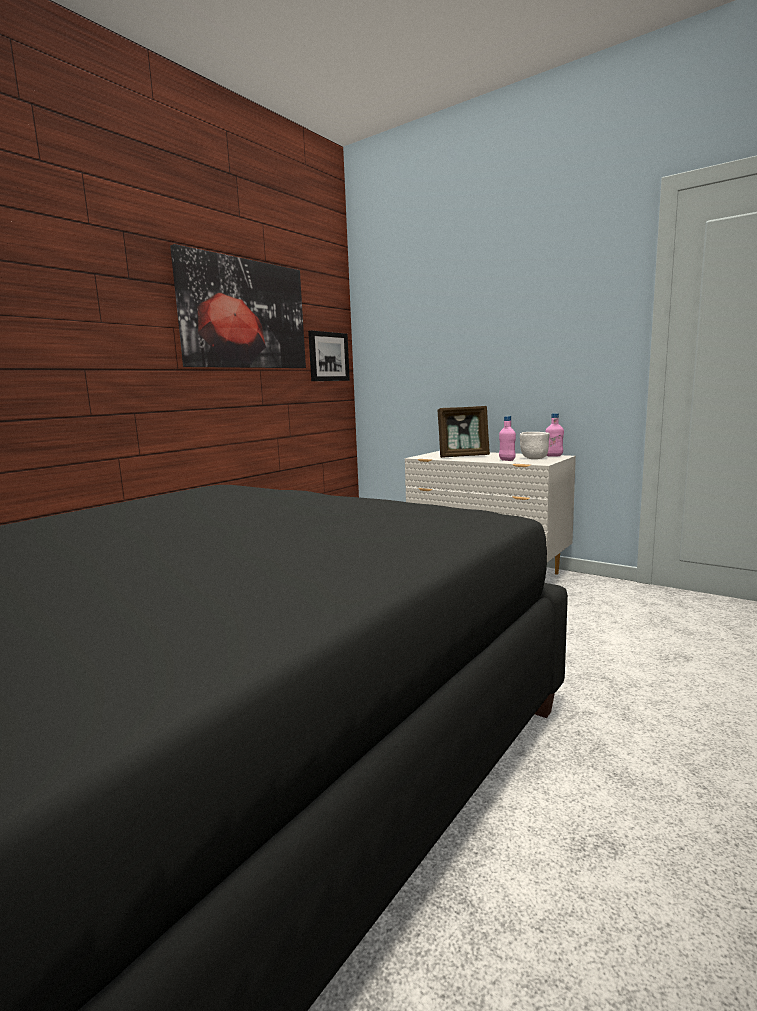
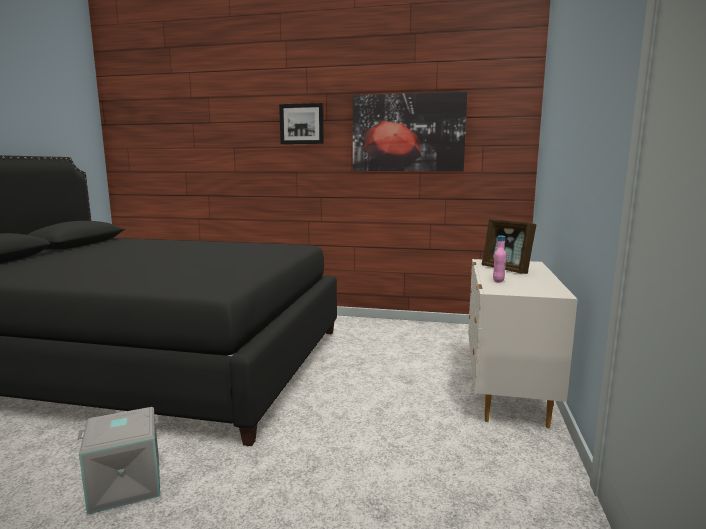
camera: 65 degrees right, 0 degrees up
(328, 356) = (499, 161): picture -> picture (302, 124)
(533, 458) = (523, 287): white bowl -> none
(553, 456) = (557, 292): pink bottle -> none
(641, 835) = (125, 486): none -> grey storage box

